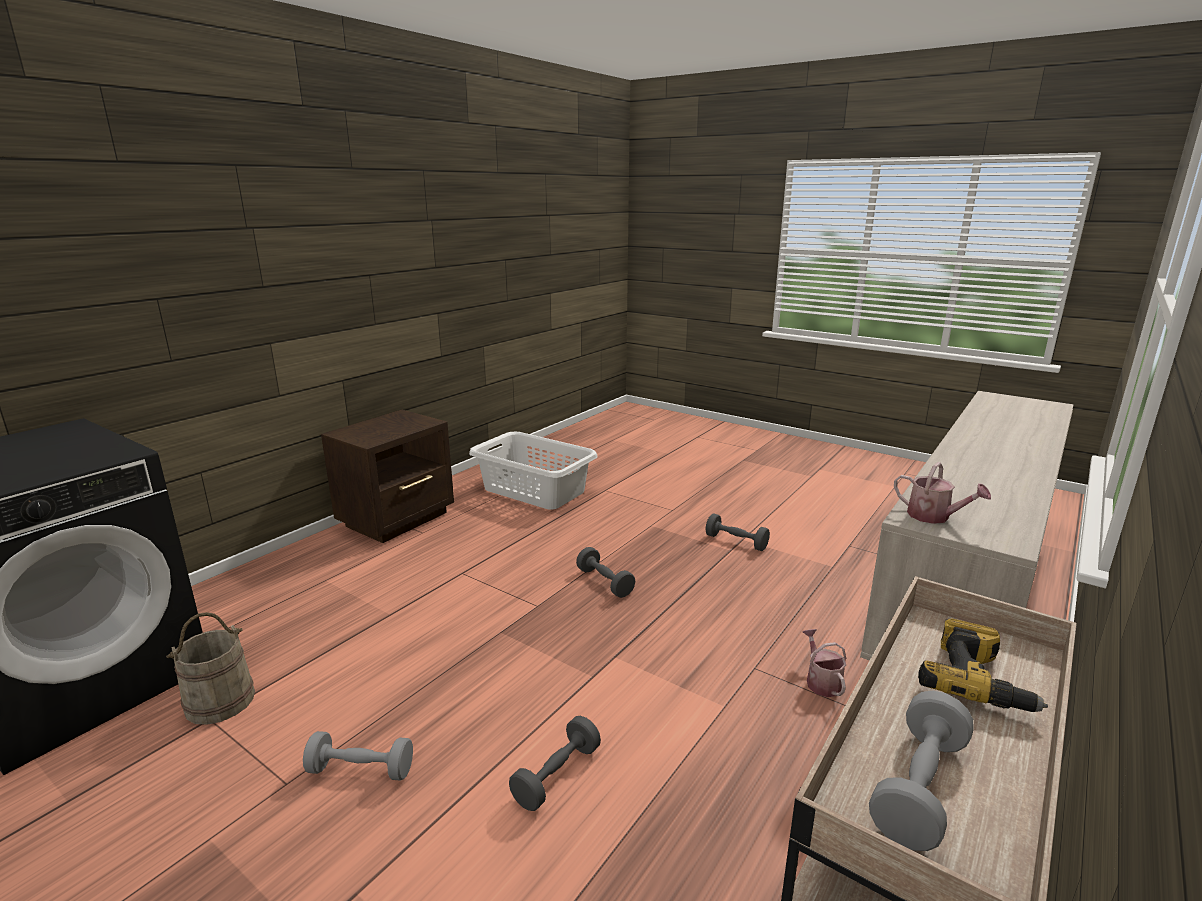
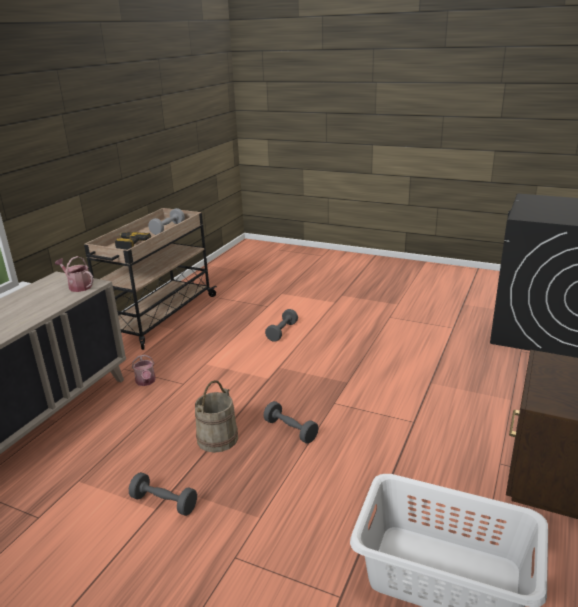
camera: 170 degrees right, 5 degrees up
(220, 701) = (460, 333): beige bucket -> beige bucket (217, 438)
(361, 770) = (364, 323): grey dumbbell -> none

